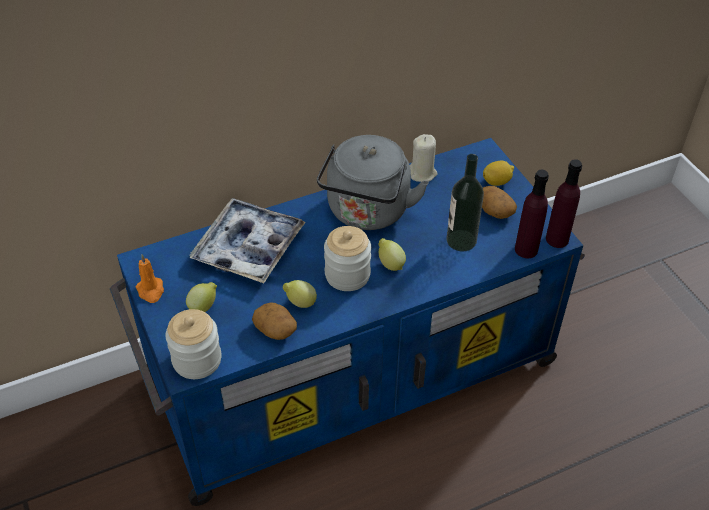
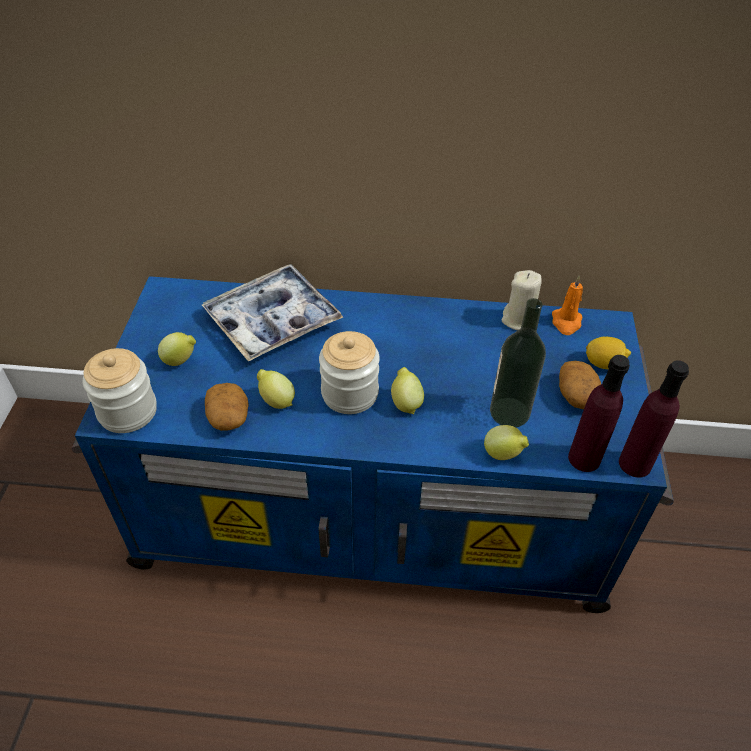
camera: 30 degrees right, 0 degrees up
(151, 291) = (147, 323): orange candle -> orange candle (566, 322)
(367, 213) = (424, 336): grey kettle -> none
(476, 269) = (503, 454): none -> lemon

